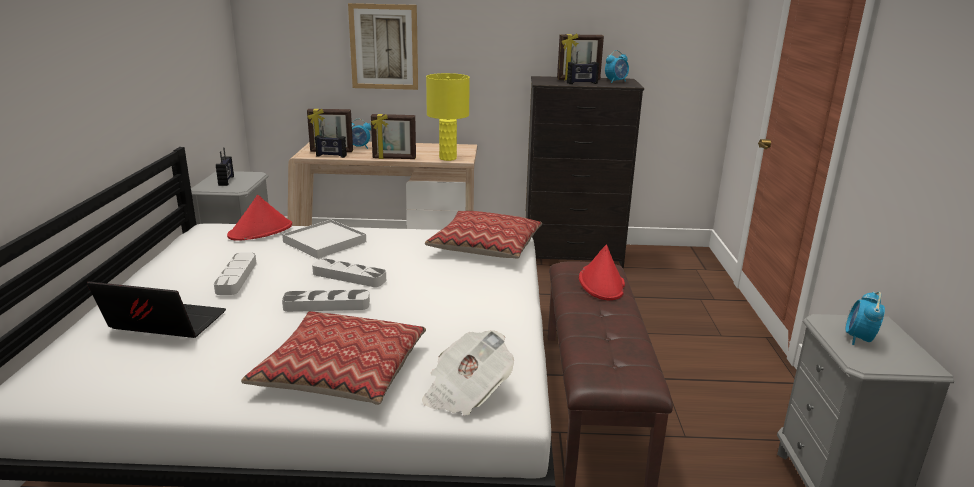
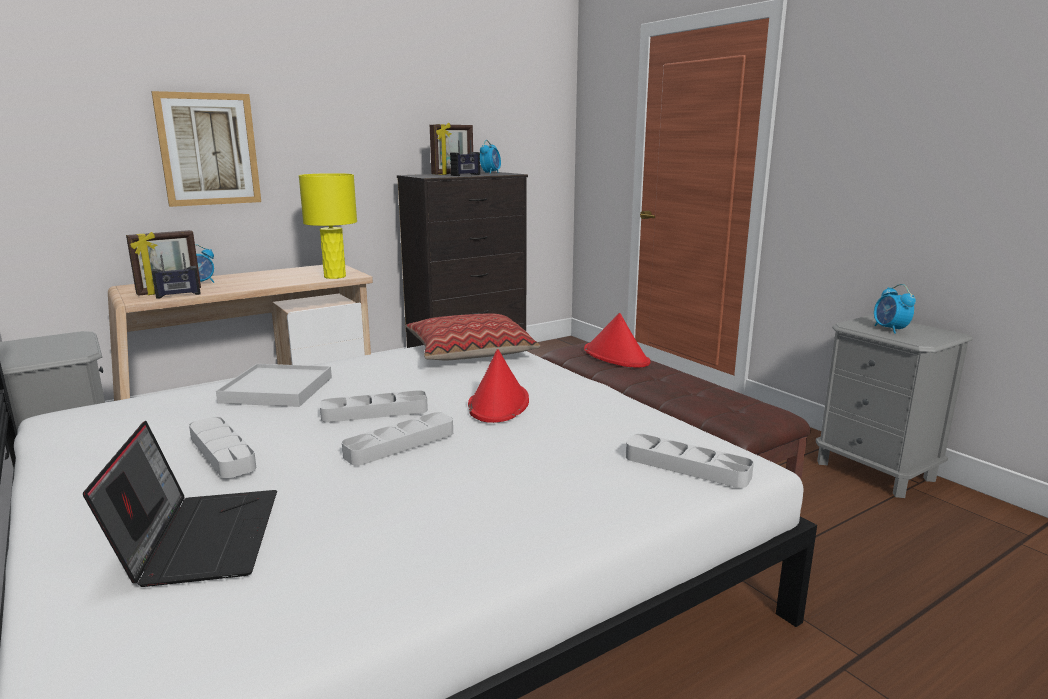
camera: 35 degrees left, 5 degrees down
(163, 325) = (199, 537): laptop -> laptop turned 105 degrees clockwise
(226, 181) = (40, 349): radio -> none
(261, 231) = (163, 399): red hat -> red hat (498, 404)
(341, 371) = (535, 496): pillow -> none
(394, 158) = (270, 285): picture frame -> none
(466, 392) = (686, 466): newspaper -> grey tray

